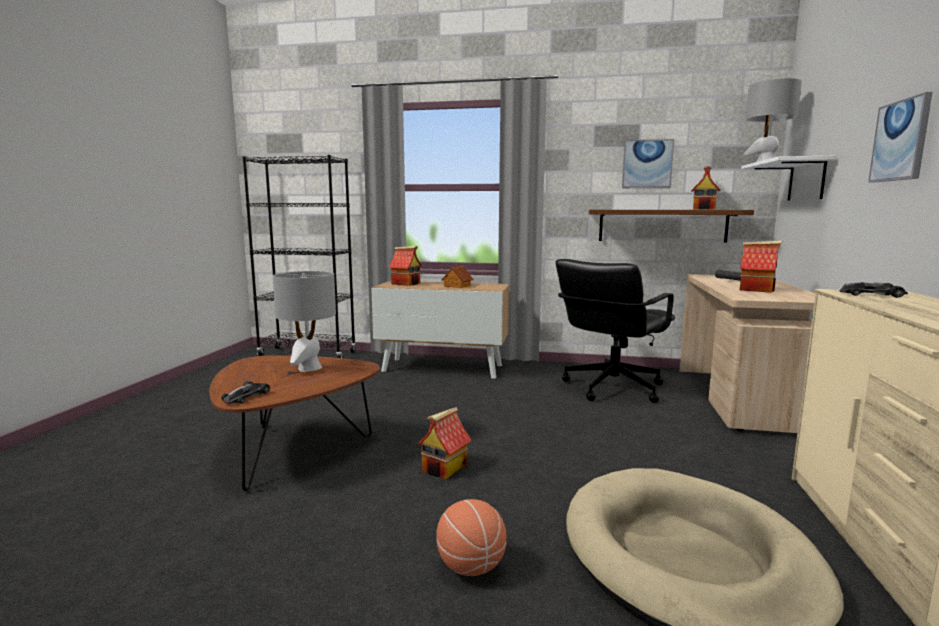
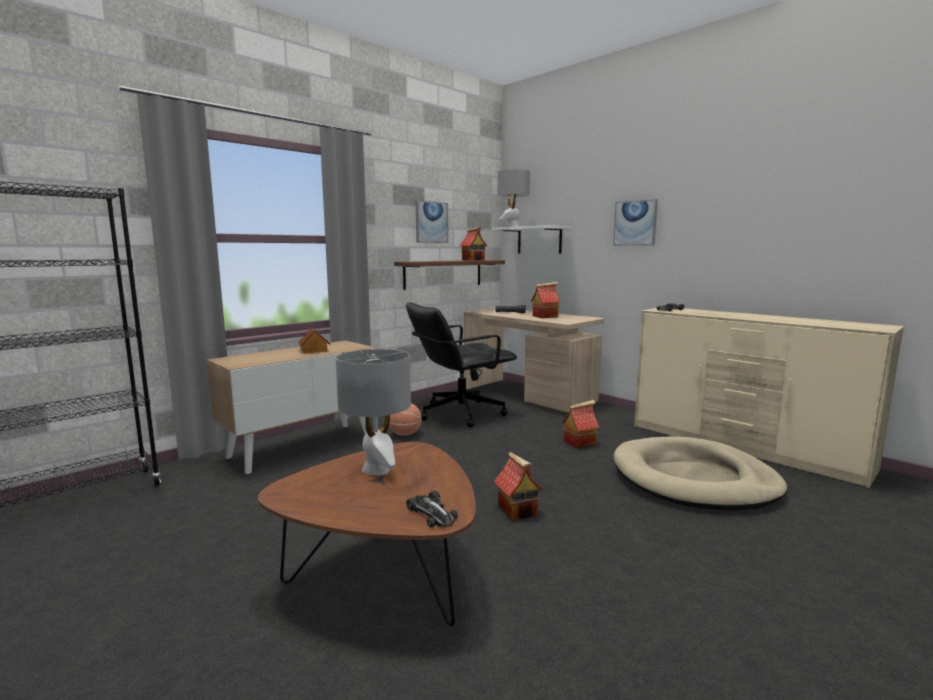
camera: 55 degrees left, 0 degrees up
(406, 283) = (249, 358): toy house -> toy house (579, 442)
(471, 566) = (667, 543): basketball -> basketball (405, 434)
(611, 388) = (460, 413): black office chair -> black office chair turned 75 degrees clockwise

